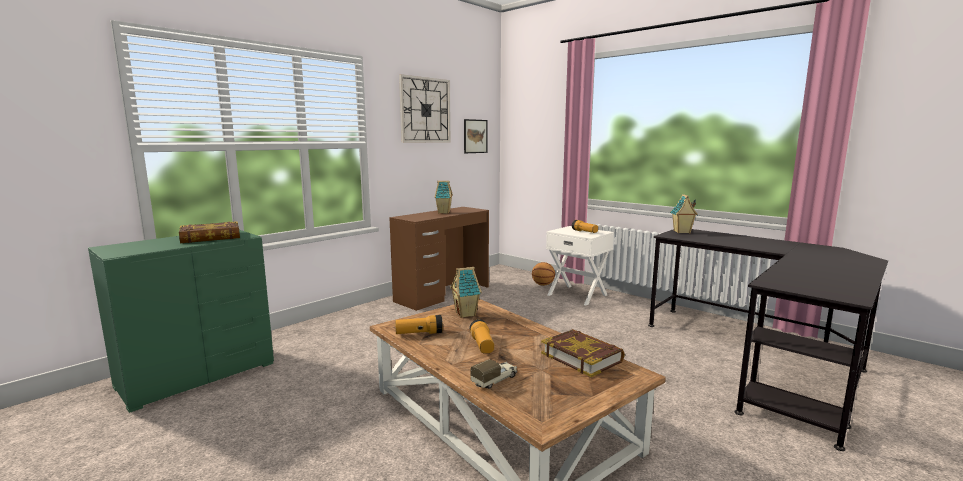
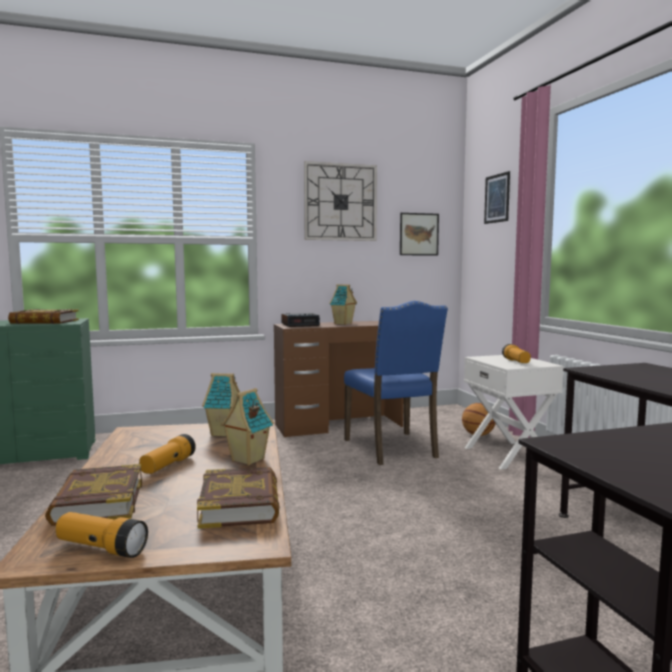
camera: 30 degrees right, 5 degrees down
(415, 216) = (300, 325): none -> alarm clock
(419, 333) = (139, 442): flashlight -> flashlight (101, 548)
(495, 380) = (98, 502): toy truck -> book
(505, 304) = (393, 449): none -> blue chair
(537, 112) = (497, 198): none -> picture
(682, 232) = (629, 368): toy house -> toy house (247, 460)

